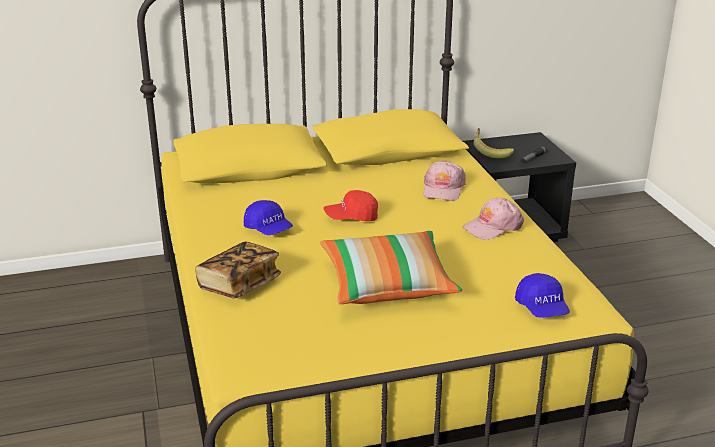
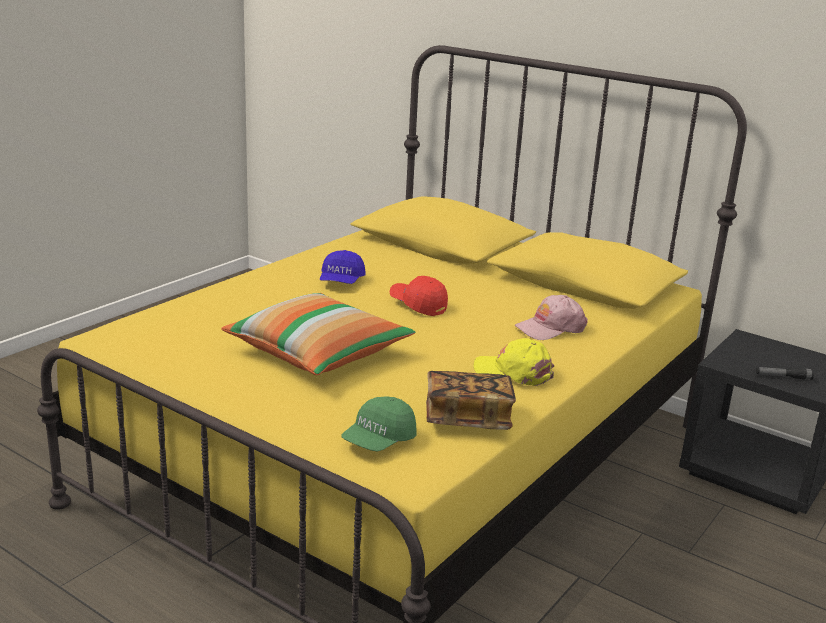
camera: 50 degrees right, 5 degrees down
(239, 285) = (234, 298): book -> book (467, 419)
(491, 152) = (746, 351): banana -> none
(493, 226) = (514, 372): pink cap -> yellow cap
(542, 308) = (379, 441): blue cap -> green cap

